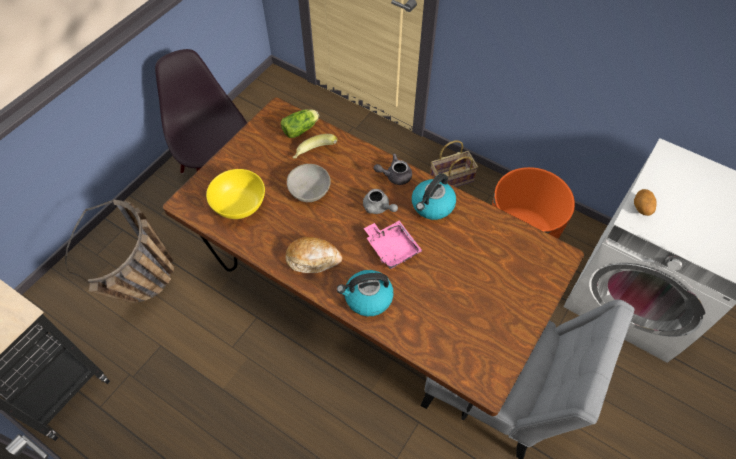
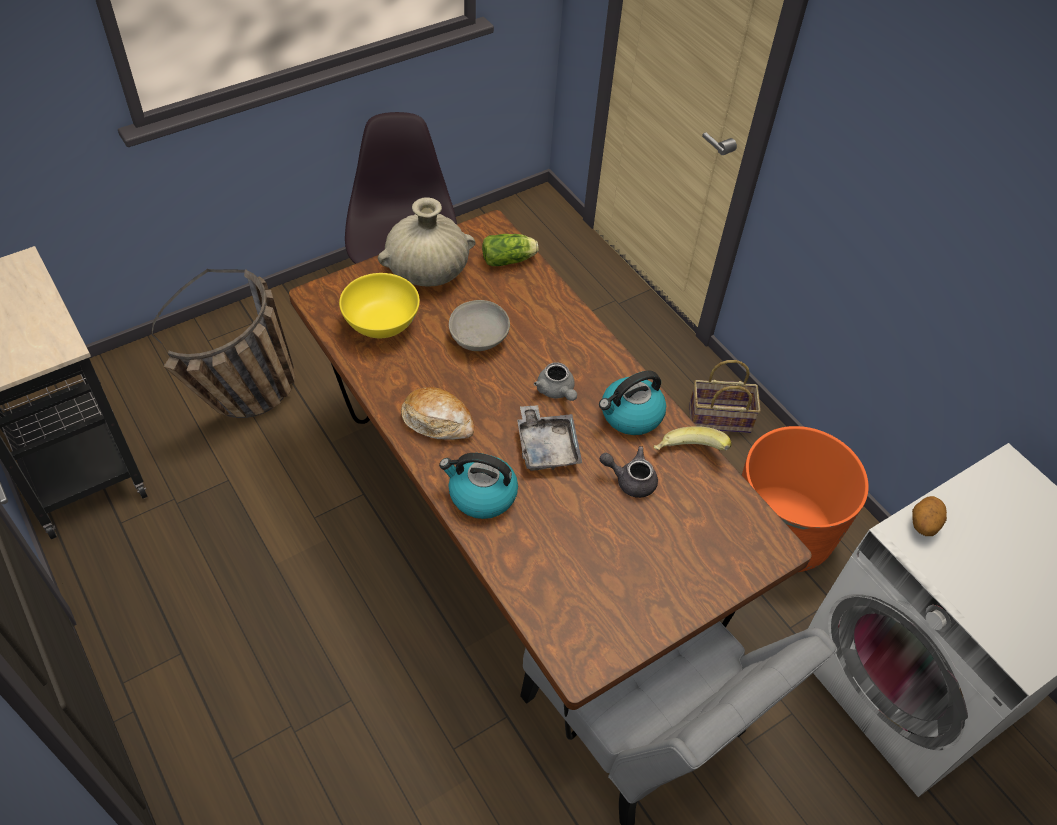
camera: 20 degrees right, 5 degrees down
(251, 156) = (427, 271): none -> beige vase
(315, 155) = (509, 297): banana -> banana (688, 455)
(392, 248) = (547, 446): pink tray -> grey tray
(394, 176) = (600, 360): grey teapot -> grey teapot (630, 480)

